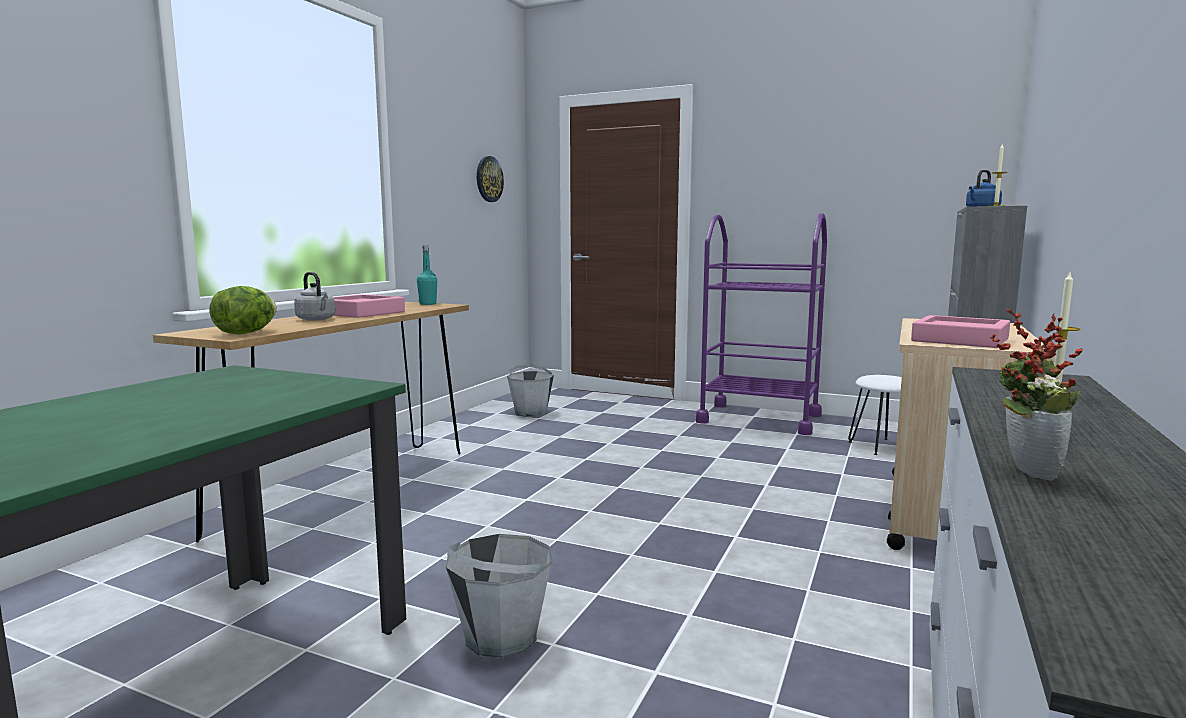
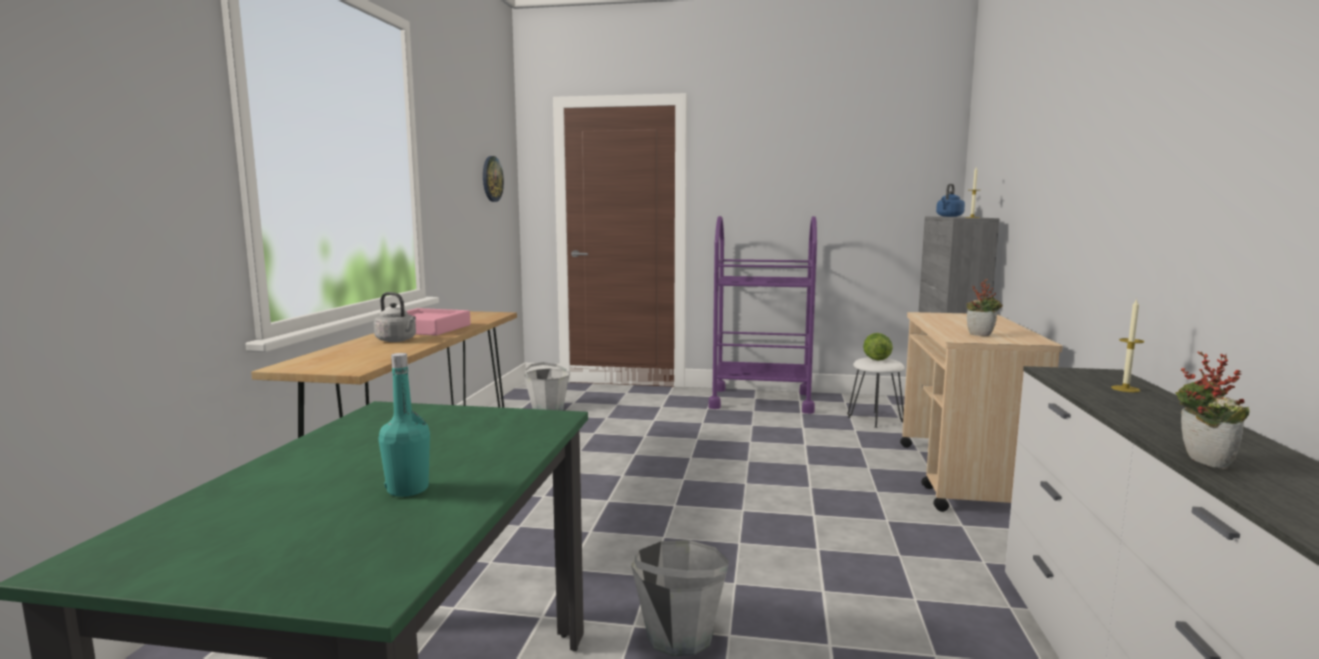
camera: 15 degrees left, 0 degrees up
(246, 333) = (357, 363): lettuce -> lettuce (876, 359)
(428, 304) = (474, 313): turquoise bottle -> turquoise bottle (408, 489)
(960, 340) = (981, 335): pink tray -> potted plant

